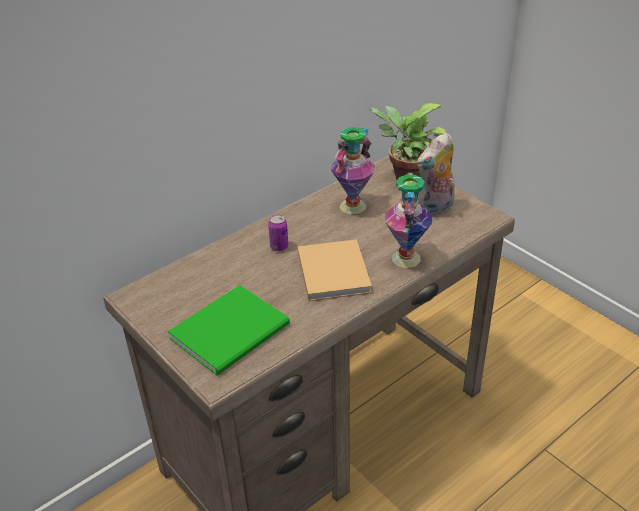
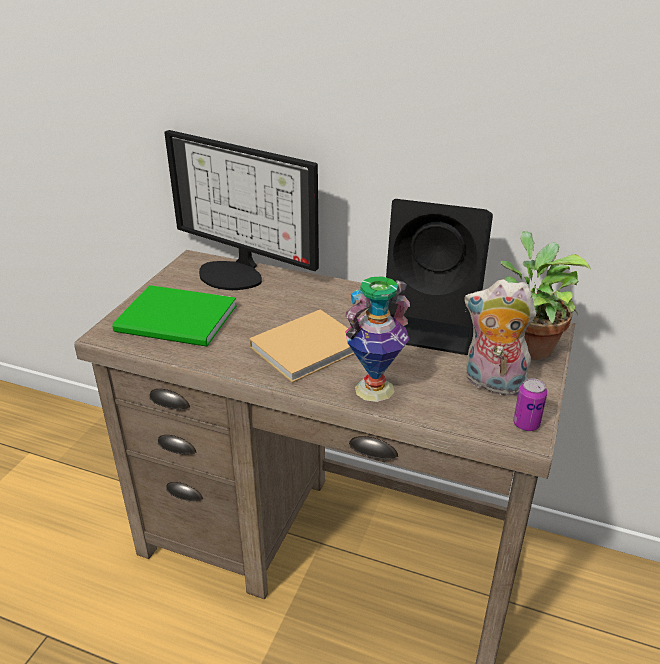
camera: 60 degrees right, 5 degrees down
(183, 277) = (236, 273): none -> monitor
(279, 247) = (321, 304): can -> can (526, 424)
(352, 206) = (435, 325): vase -> black speaker

